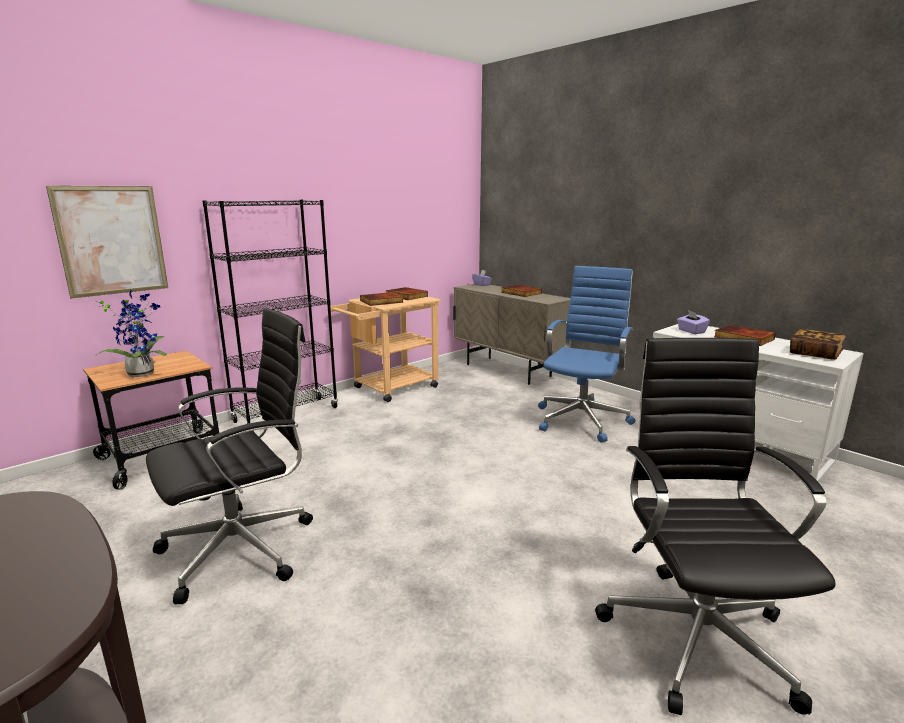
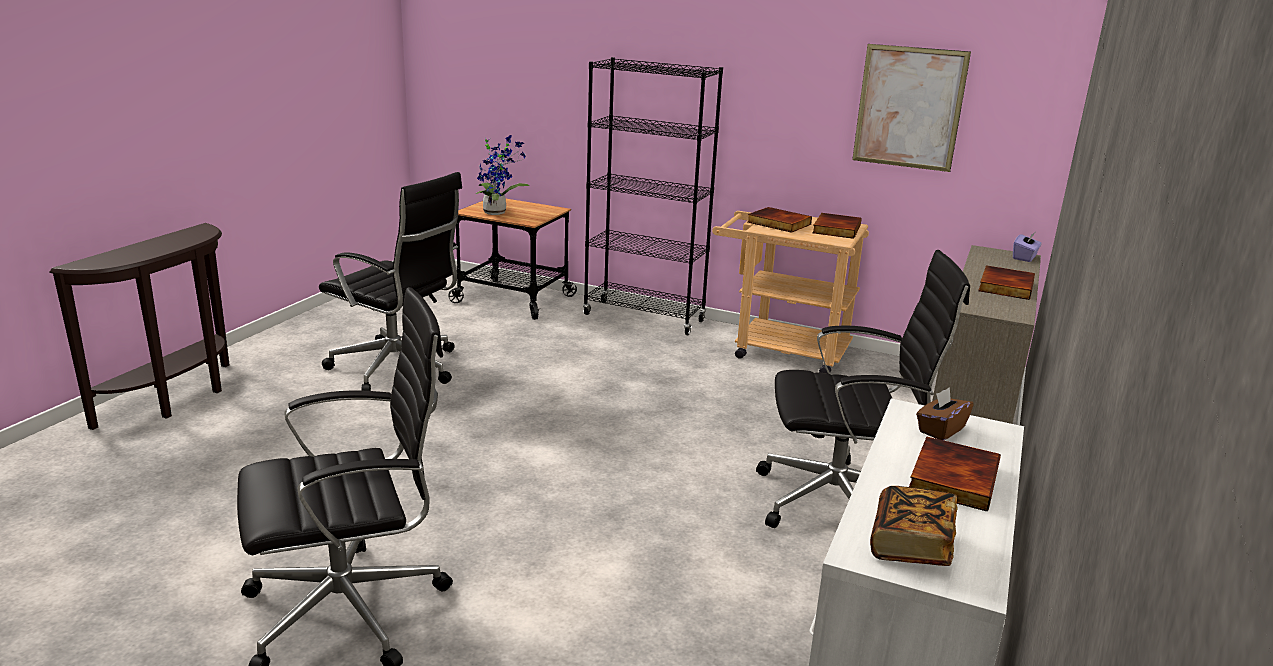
camera: 65 degrees right, 5 degrees up
(111, 241) = (534, 87): picture -> picture (909, 108)
(582, 419) = (840, 503): blue office chair -> black office chair
(691, 331) = (940, 430): purple tissue box -> brown tissue box

